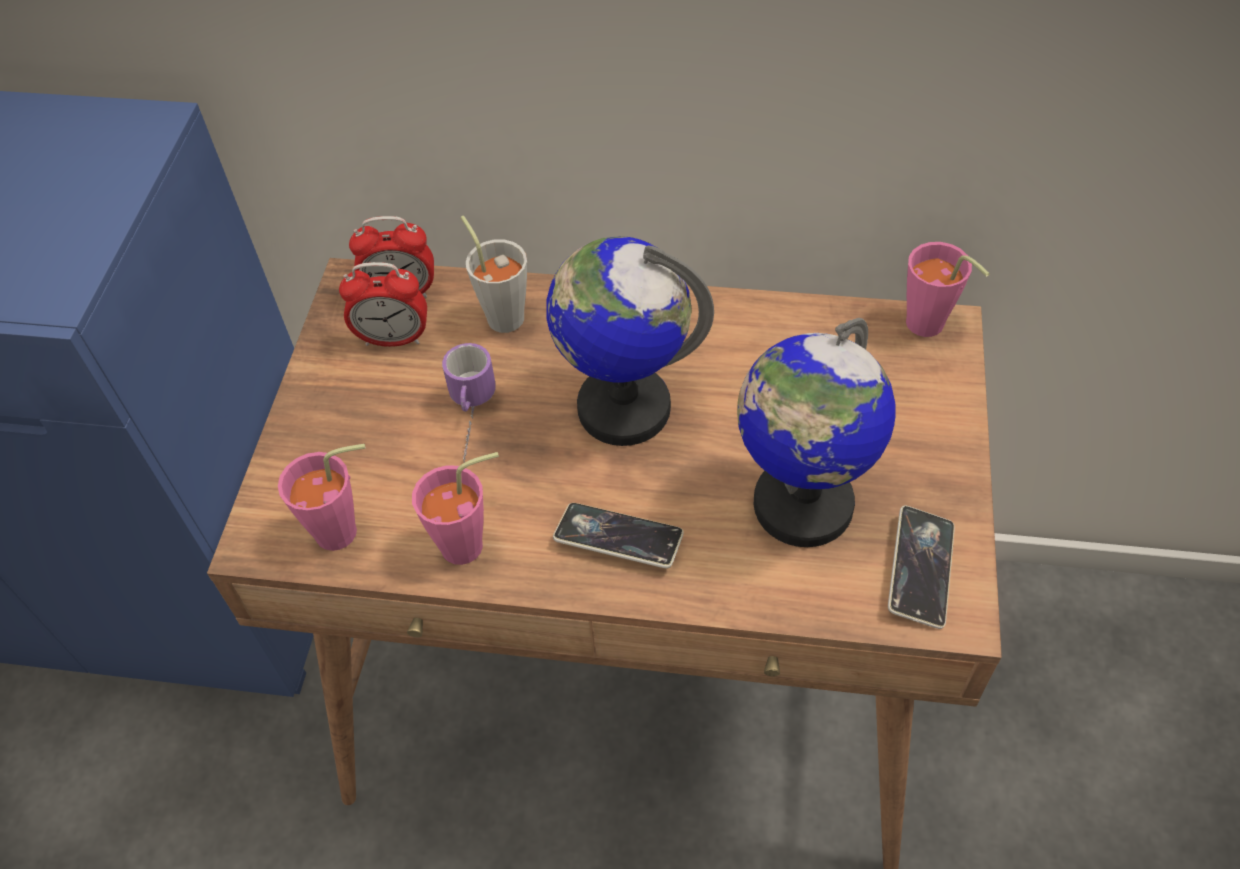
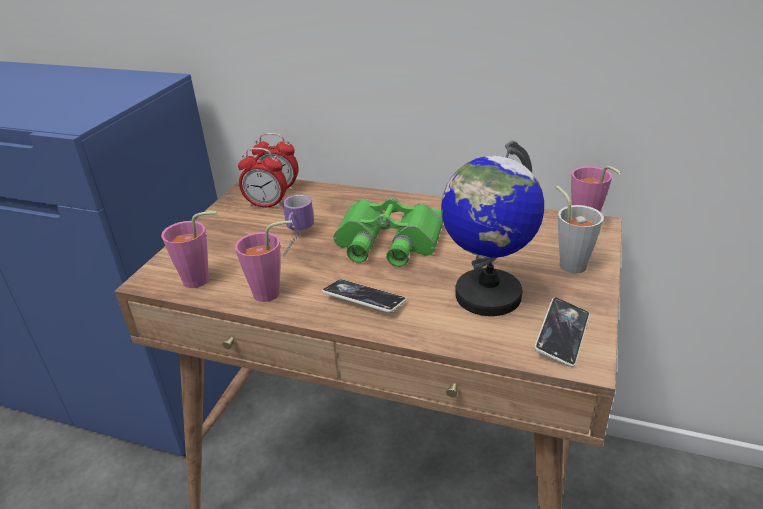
camera: 10 degrees right, 20 degrees down
(502, 313) = (331, 199): grey cup -> grey cup (569, 262)
(623, 407) = (387, 242): globe -> green binoculars

